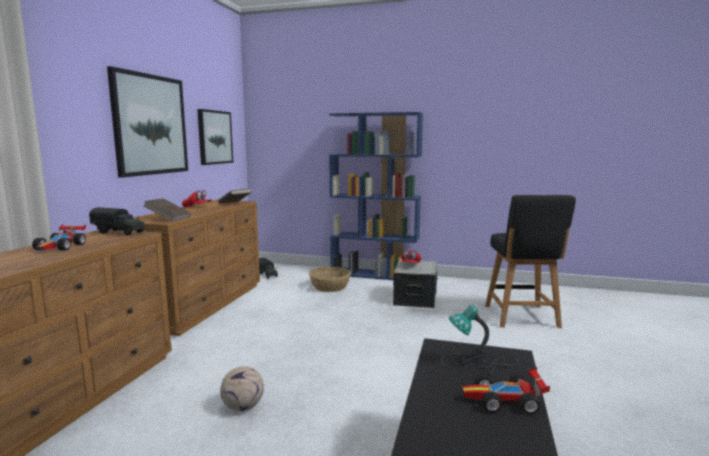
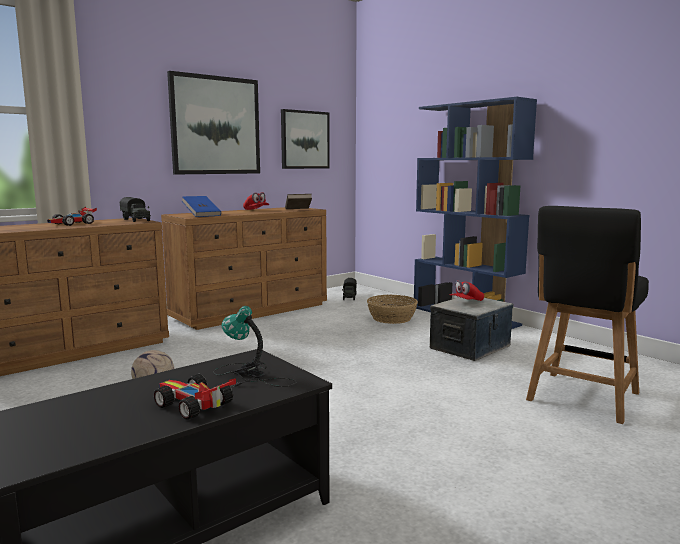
camera: 35 degrees right, 0 degrees up
(168, 219) = (201, 215): brown book -> blue book

